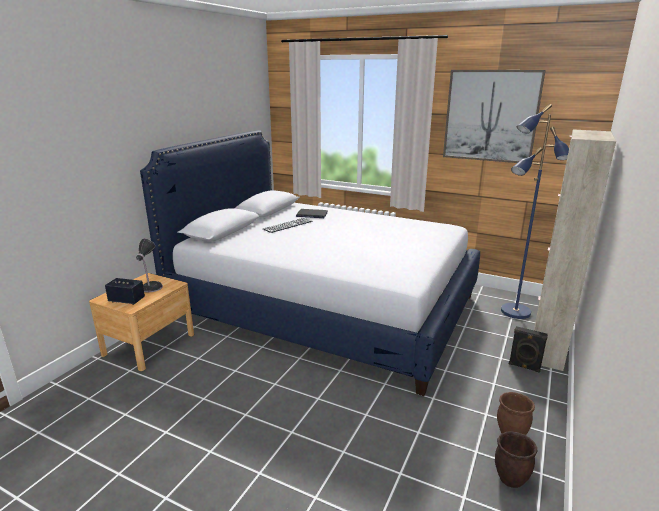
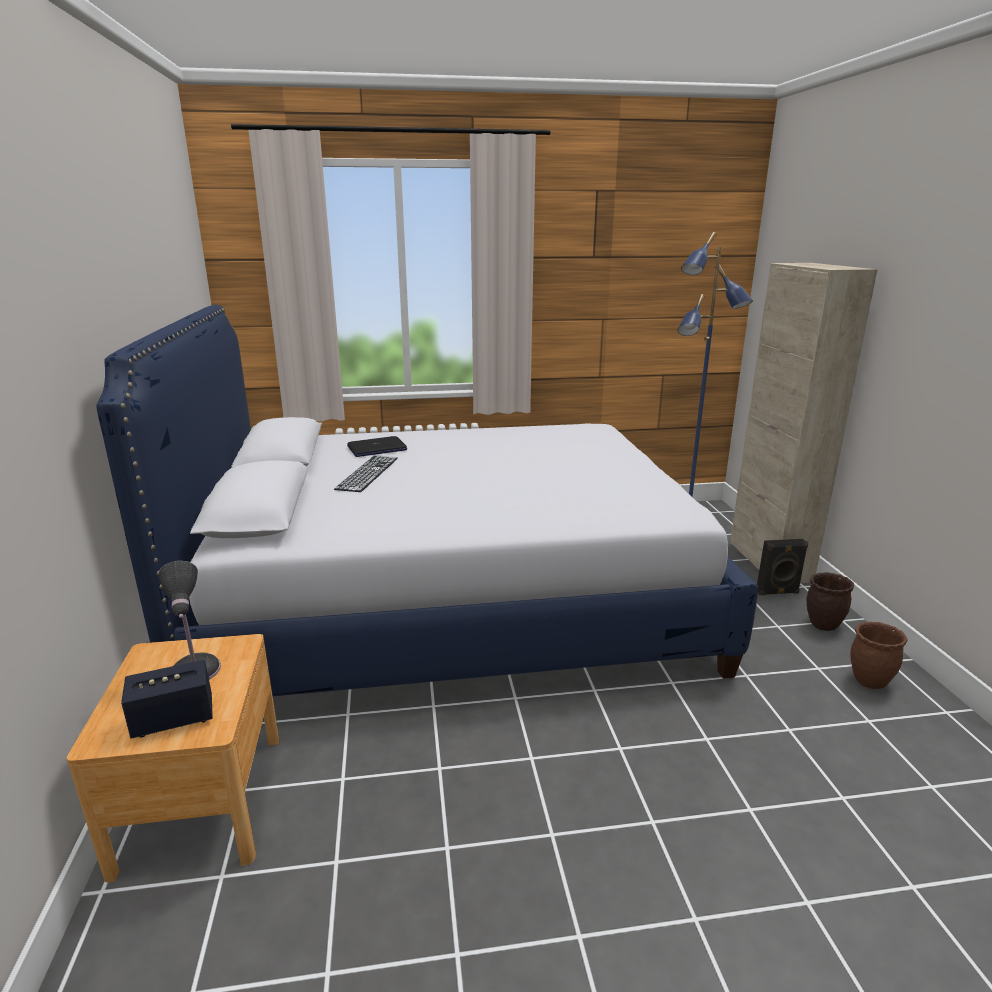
camera: 35 degrees left, 0 degrees up
(491, 116) = (611, 256): picture -> none
(510, 479) = (935, 735): brown planter -> brown planter (822, 624)

